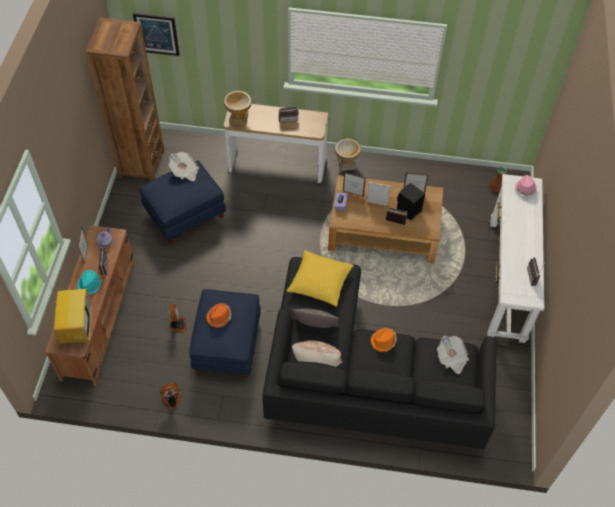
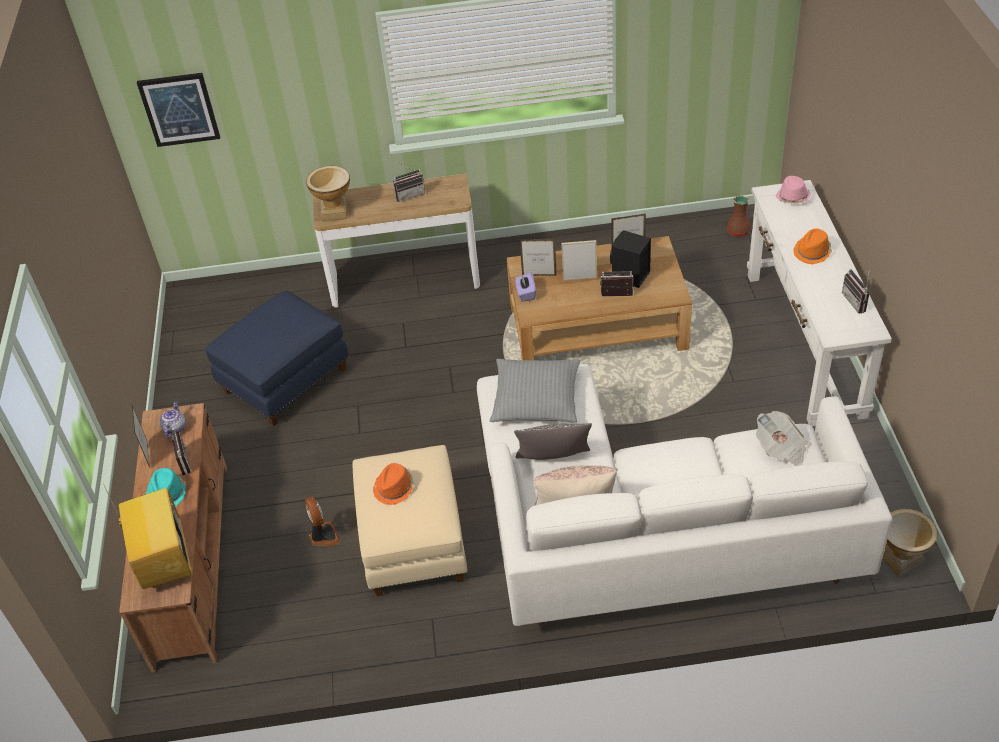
camera: 10 degrees left, 10 degrees down
(141, 163) = (194, 329): brown bookcase -> none
(172, 400) = (350, 649): fan -> none
(185, 172) = (271, 307): newspaper -> none
(226, 344) = (412, 543): blue ottoman -> beige ottoman
(320, 282) = (536, 399): yellow pillow -> grey pillow
(346, 164) = (508, 256): vase -> vase (901, 560)
(362, 379) = (645, 533): black sofa -> white sofa
(383, 341) = (667, 452): orange hat -> orange hat (812, 252)

